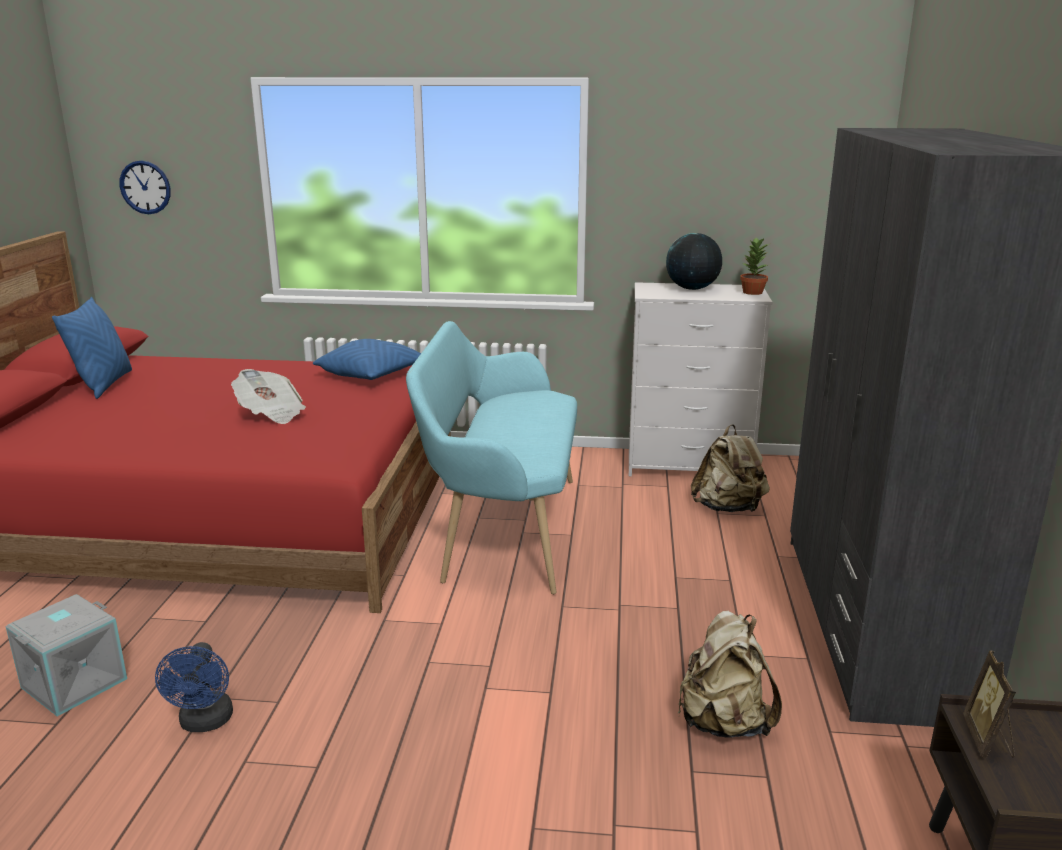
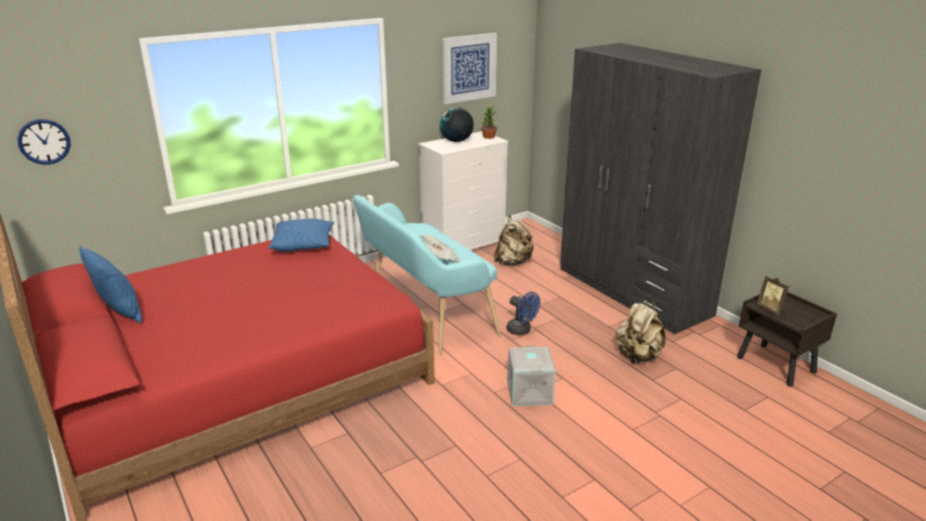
camera: 40 degrees left, 5 degrees up
(74, 682) = (330, 498): grey storage box -> grey storage box (528, 392)
(205, 723) = (438, 473): blue fan -> blue fan (522, 331)
(271, 414) = (305, 288): newspaper -> newspaper (439, 259)
(743, 174) = (469, 68): none -> picture

